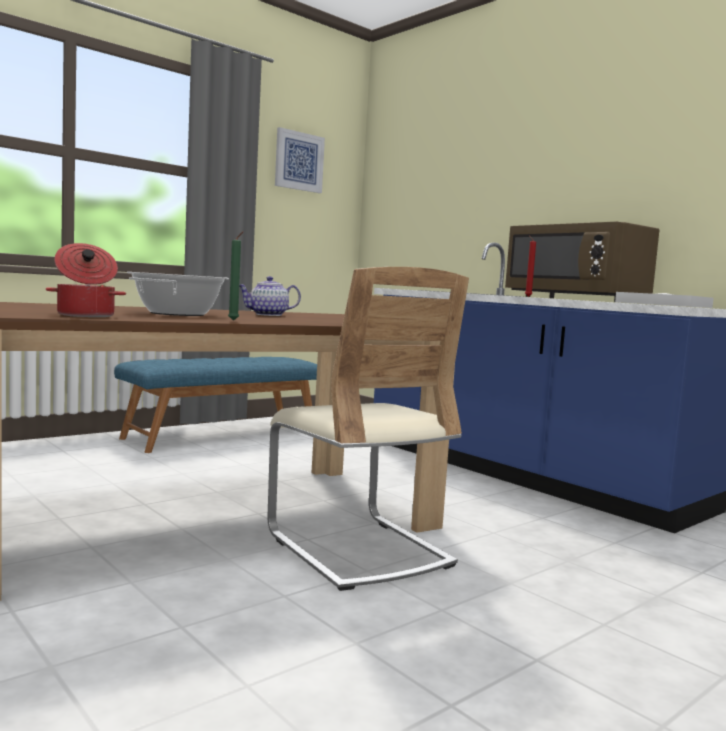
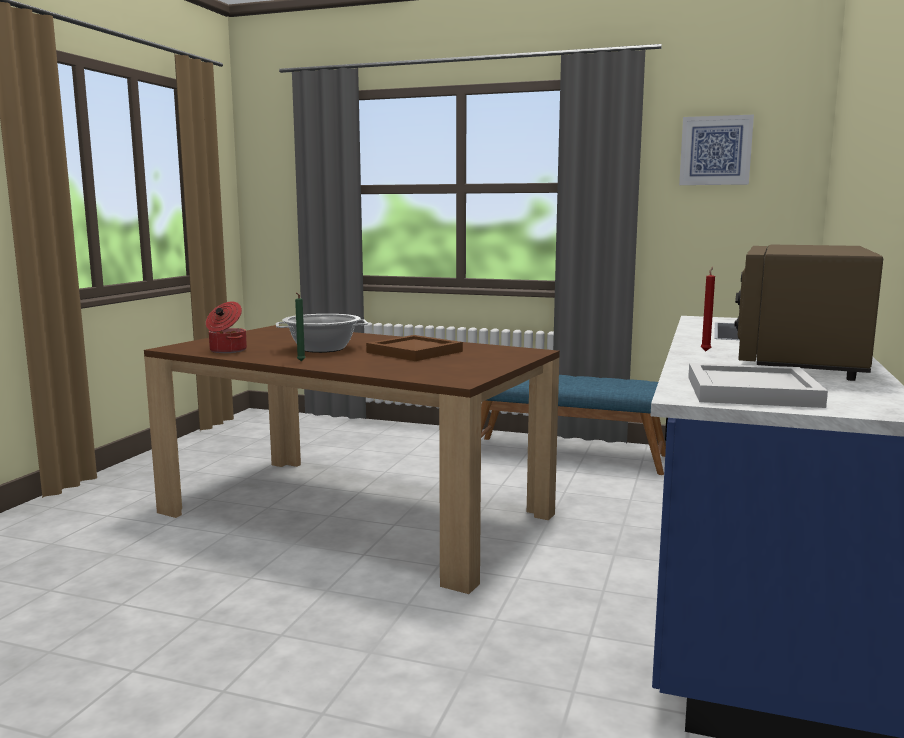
camera: 60 degrees right, 5 degrees up
(267, 315) = (413, 352): teapot -> brown tray
(357, 549) = (366, 575): beige chair -> none

